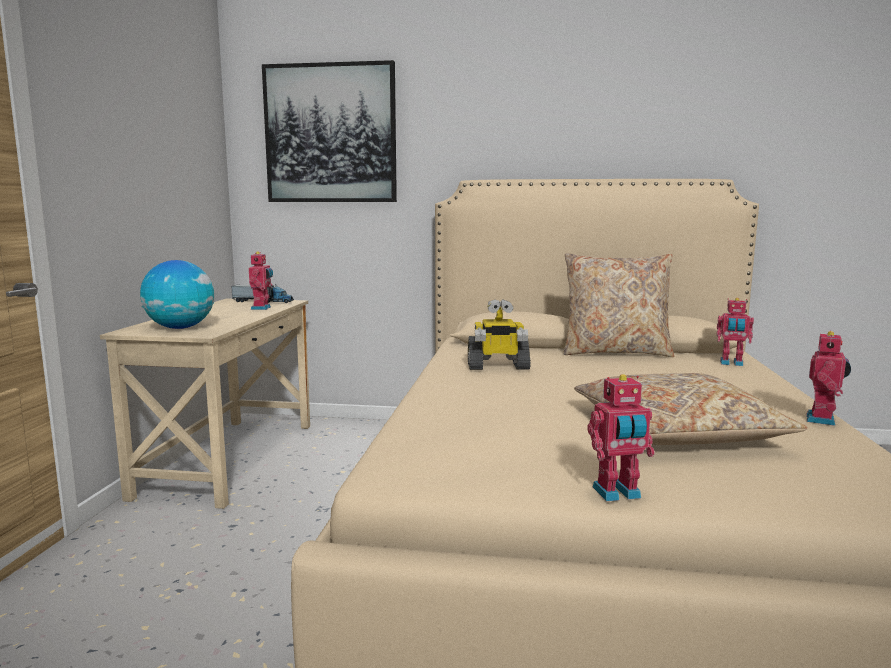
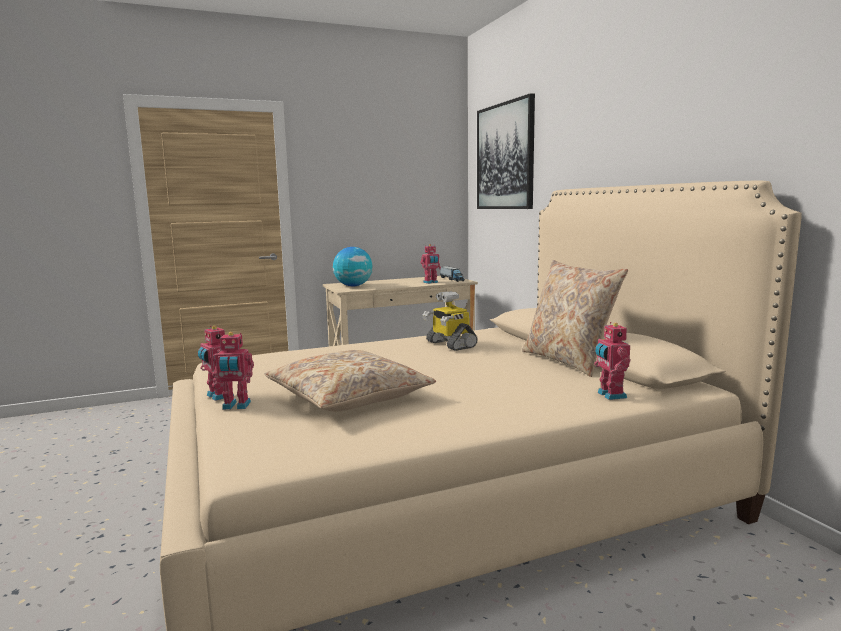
camera: 60 degrees right, 0 degrees up
(823, 420) = (440, 434): toy robot -> toy robot (236, 406)

